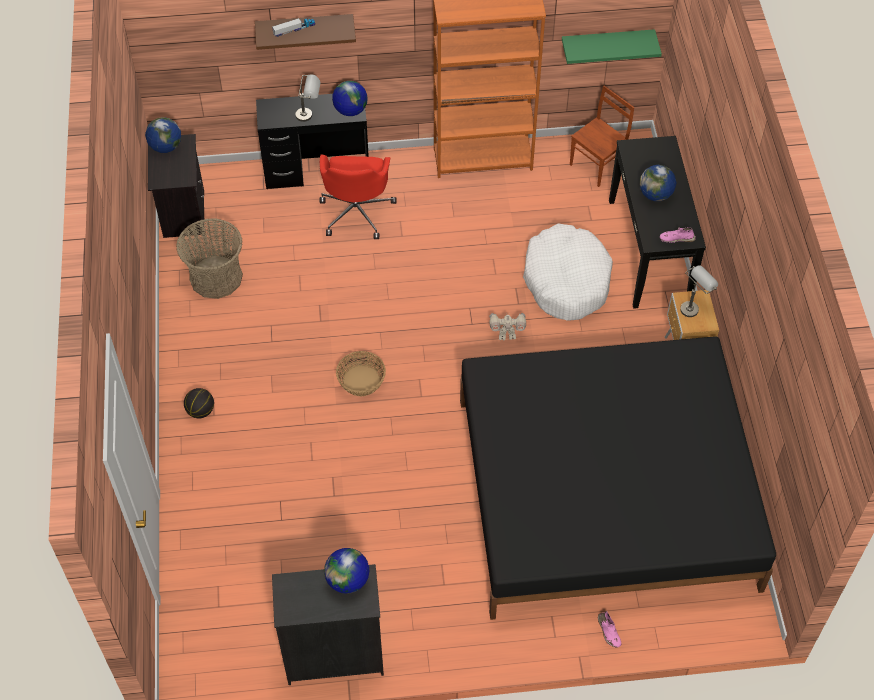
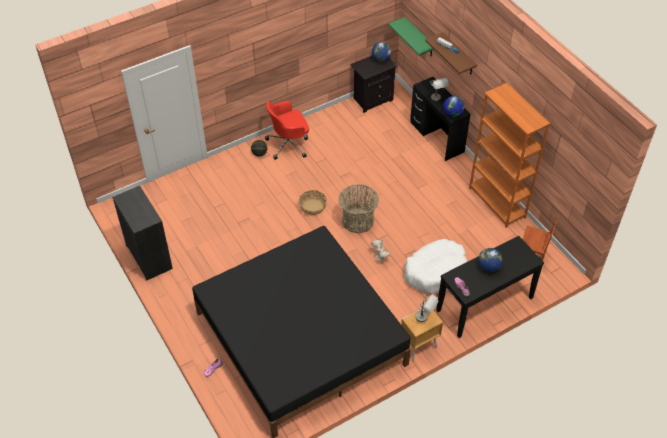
camera: 65 degrees right, 5 degrees down
(216, 277) = (342, 127): basket -> basket (358, 220)
(347, 580) = (148, 214): globe -> none
(357, 212) = (421, 163): red office chair -> red office chair (289, 144)
(607, 43) = (574, 194): green shelf -> green shelf (419, 38)

